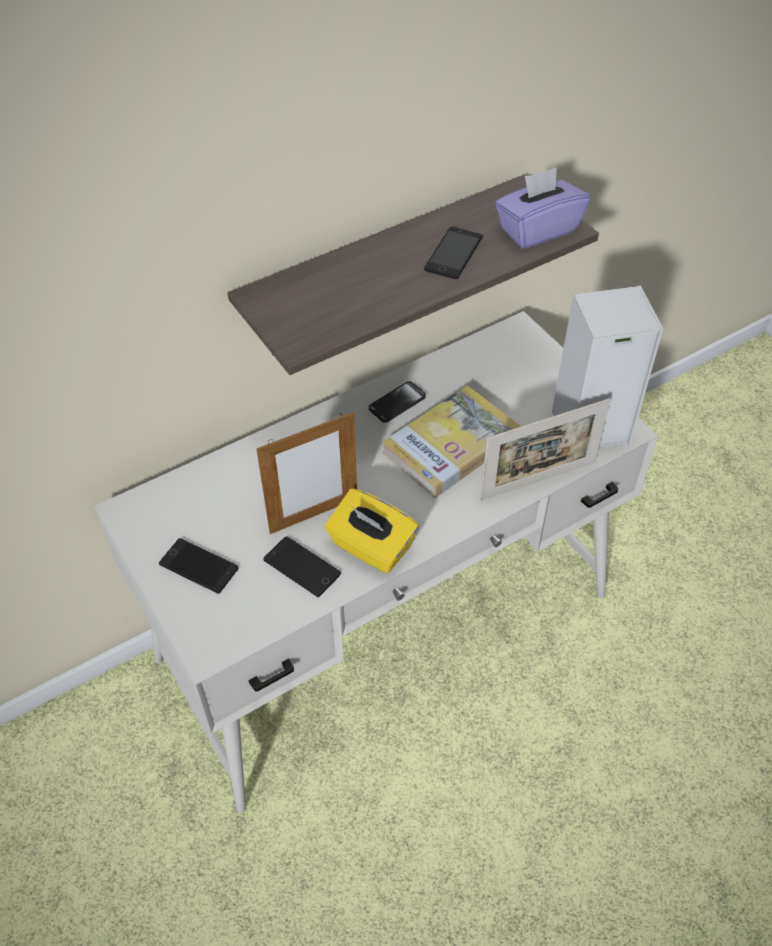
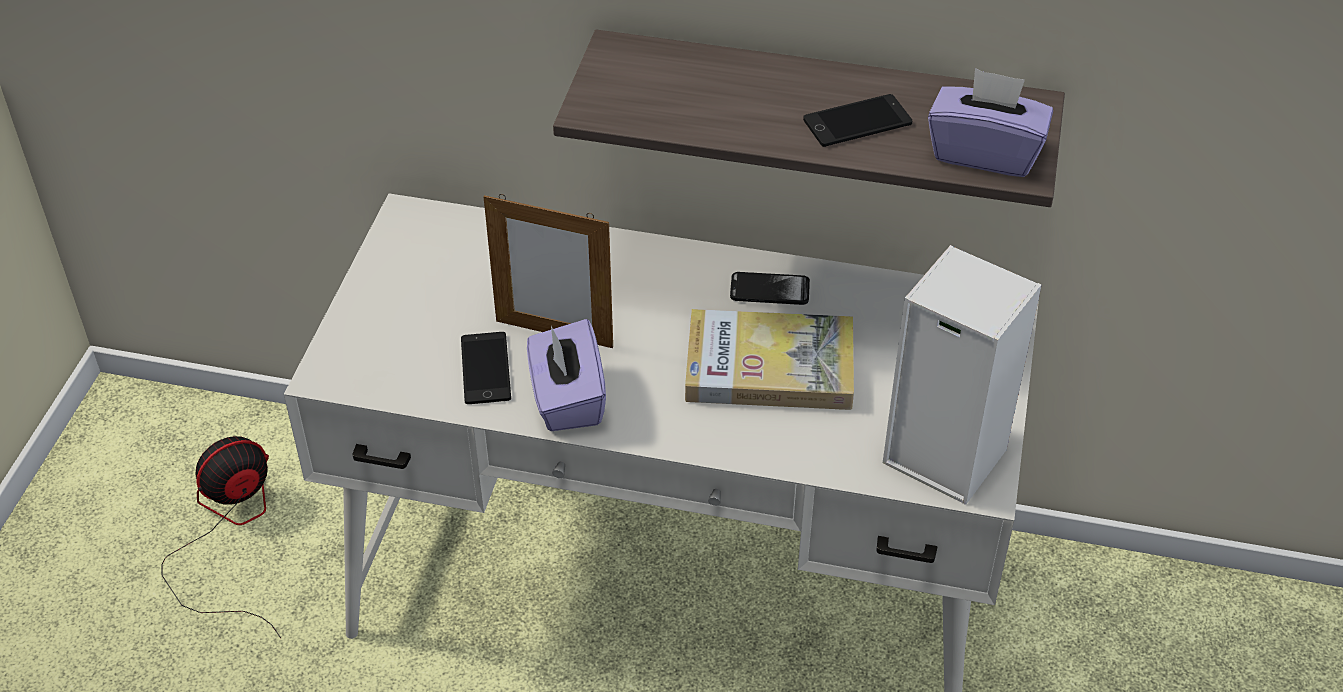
camera: 45 degrees right, 5 degrees down
(90, 819) = (230, 534): none -> fan
(198, 566) = (404, 303): phone -> none
(371, 547) = (567, 399): yellow tissue box -> purple tissue box
(538, 480) = (812, 463): picture frame -> none

